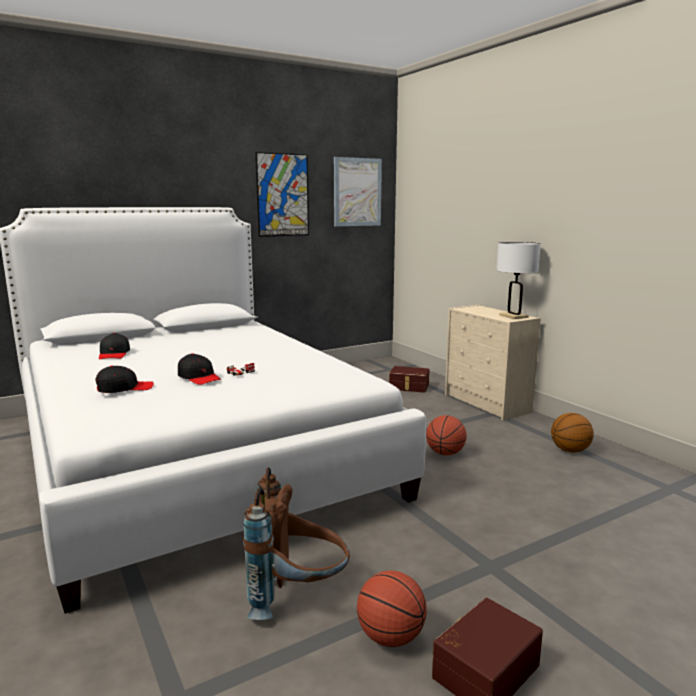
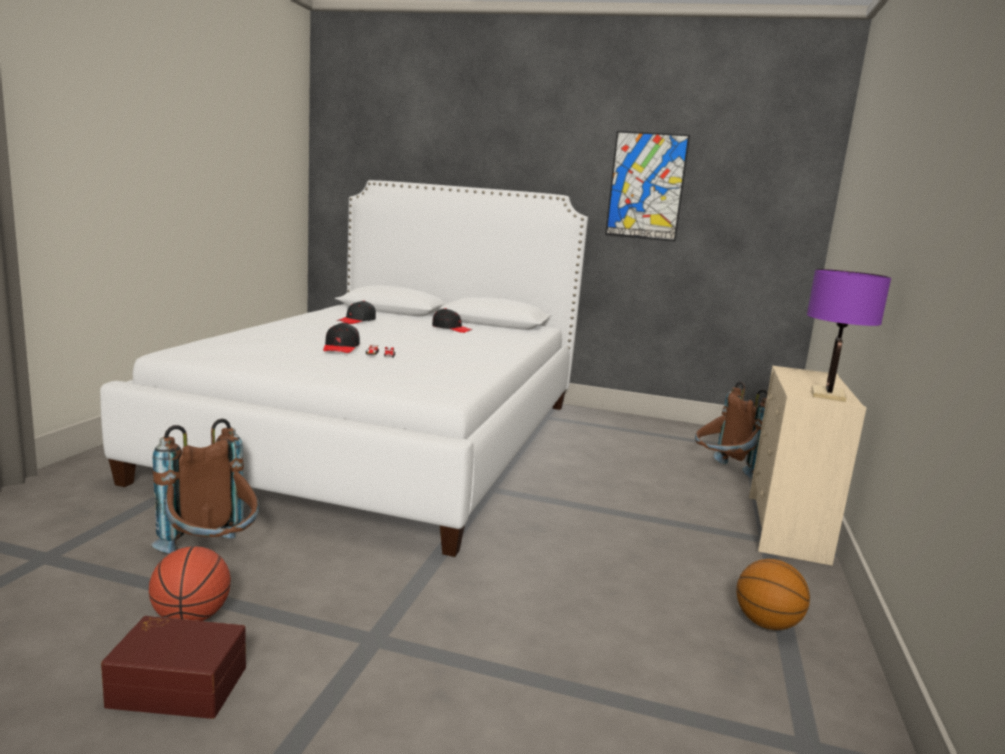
camera: 45 degrees right, 0 degrees up
(124, 388) = (274, 337): black cap -> black cap (451, 328)
(357, 192) = (764, 190): picture -> none
(409, 387) = (723, 472): brown storage box -> brown backpack
(445, 453) = (590, 542): basketball -> none
(513, 316) = (827, 395): white table lamp -> purple table lamp

